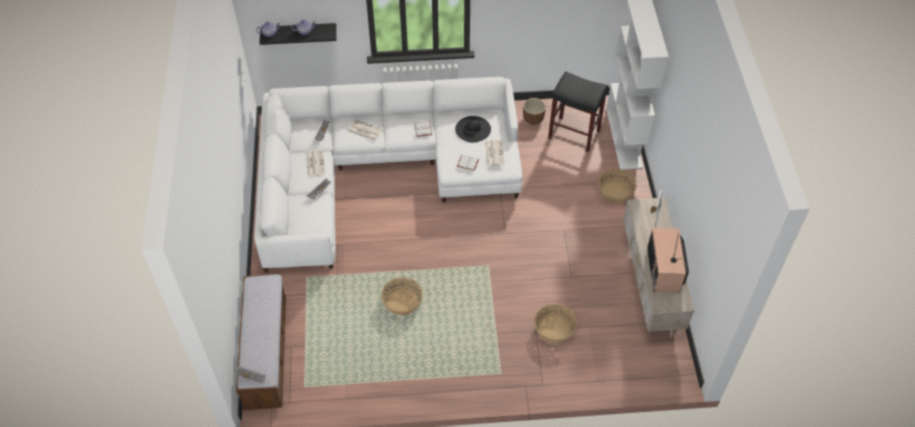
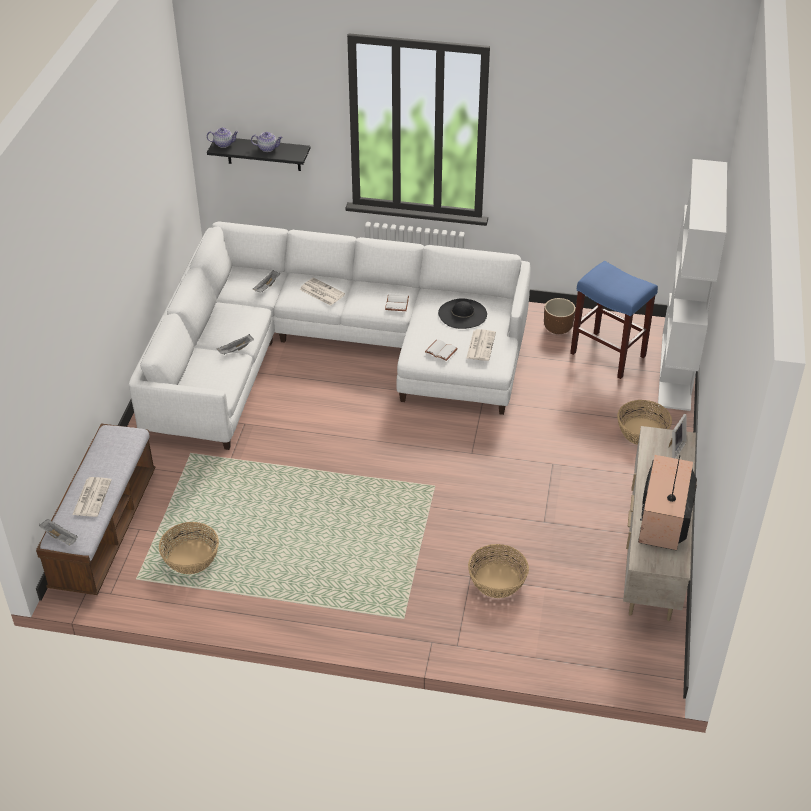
camera: 15 degrees right, 10 degrees down
(315, 163) = (244, 317): newspaper -> newspaper (92, 497)
(402, 302) = (303, 507): basket -> basket (190, 558)
(575, 134) = (609, 355): black stool -> blue stool

